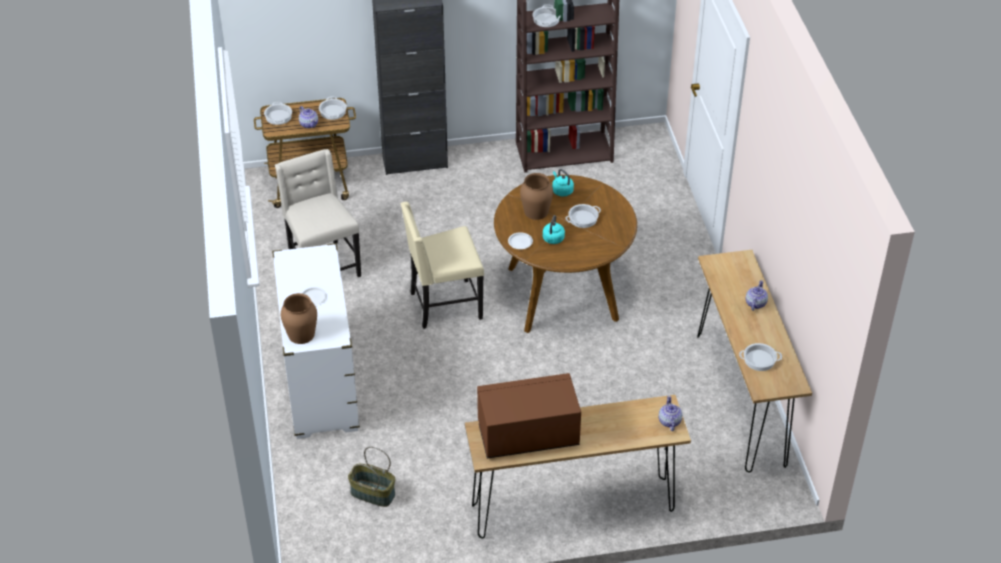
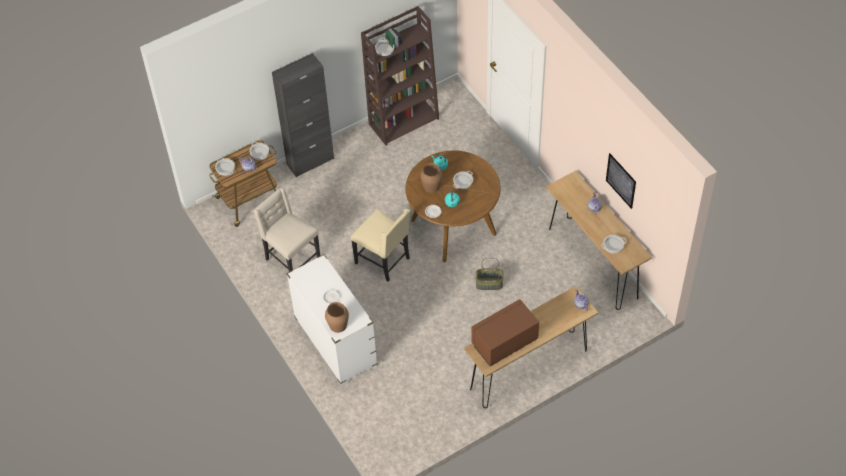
camera: 20 degrees left, 10 degrees up
(372, 494) = (406, 403): basket -> basket (489, 284)
(444, 305) = (384, 261): beige chair -> beige chair turned 105 degrees counterclockwise
(797, 259) = (621, 180): none -> picture

